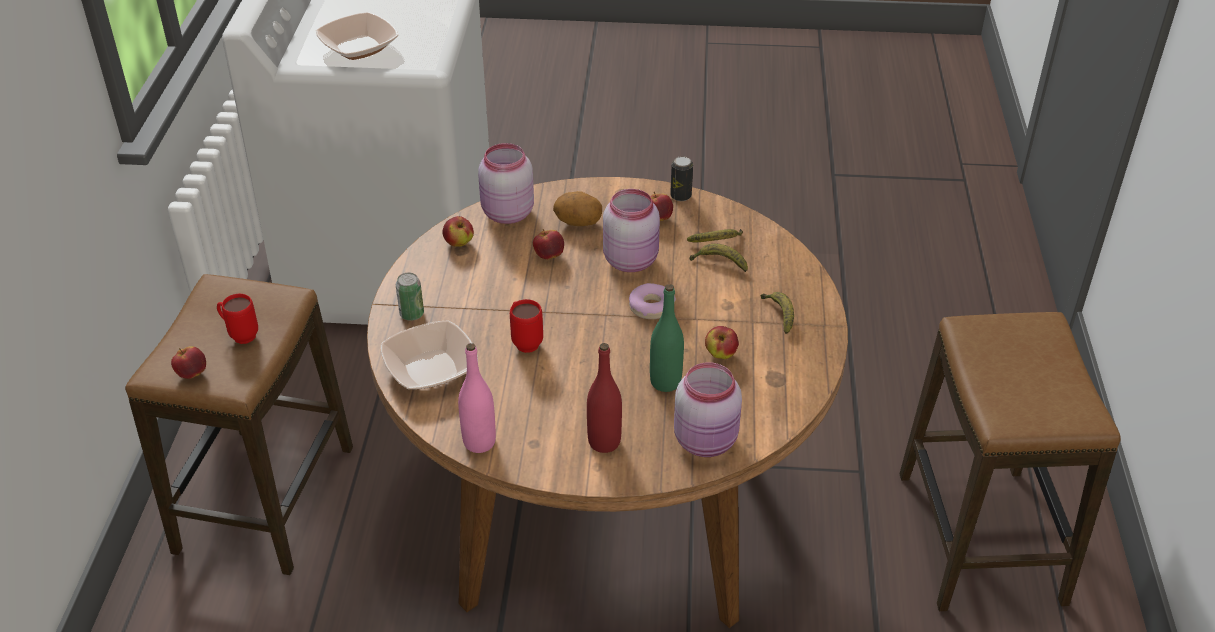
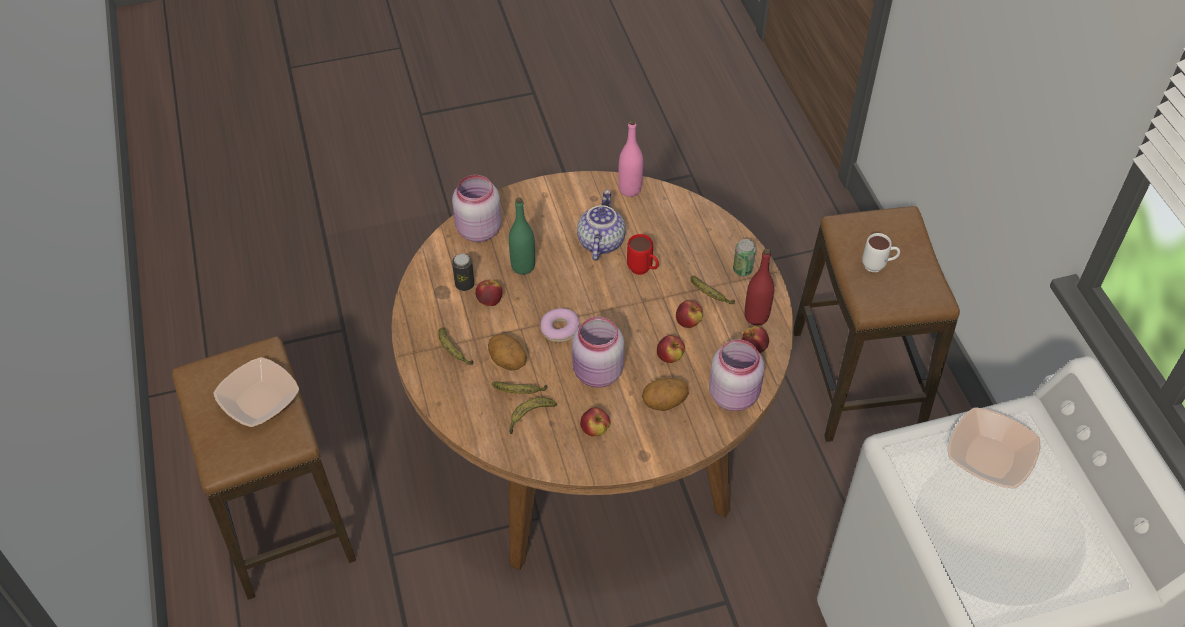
camera: 160 degrees right, 10 degrees up
(192, 374) = (879, 223): apple -> apple (688, 322)
(239, 335) = (878, 266): red mug -> white mug
(431, 368) = (697, 230): bowl -> bowl (259, 401)
(467, 299) = (709, 295): none -> banana
(557, 386) = (600, 242): none -> teapot
(604, 442) = (547, 211): red bottle -> red bottle (756, 317)
(680, 196) = (584, 467): can -> can (464, 284)
(722, 291) = (507, 362): none -> potato

